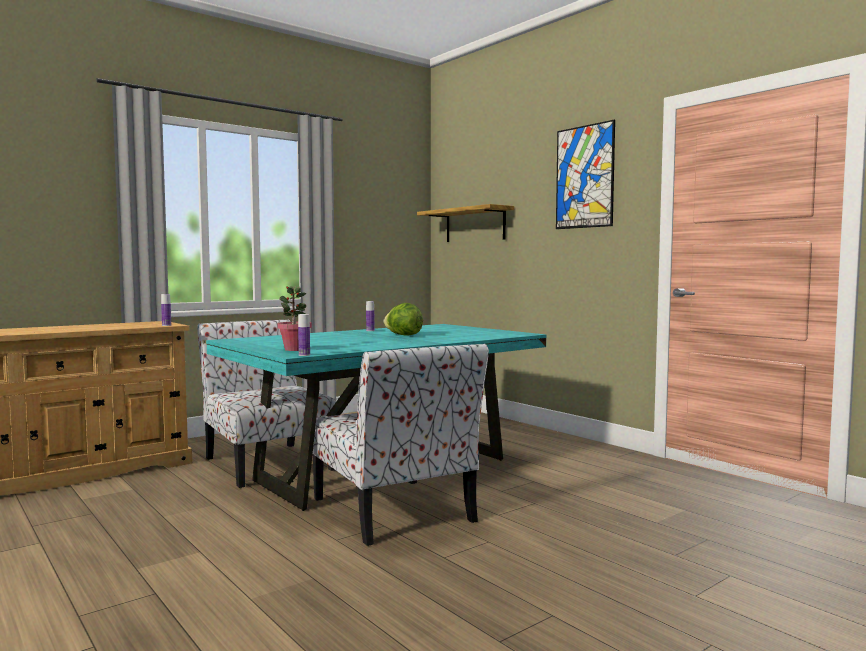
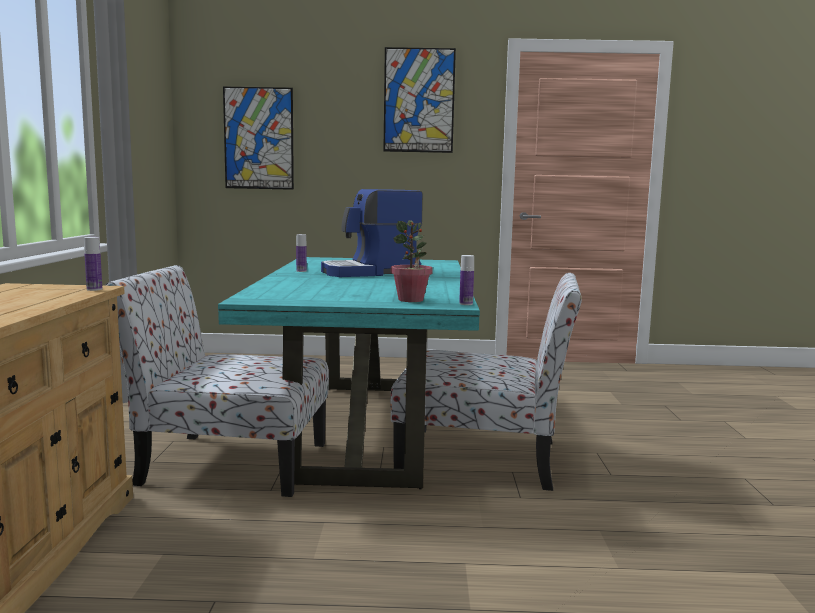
camera: 50 degrees left, 5 degrees up
(403, 335) = (371, 272): lettuce -> coffee machine
(475, 225) = (258, 138): shelf -> picture

